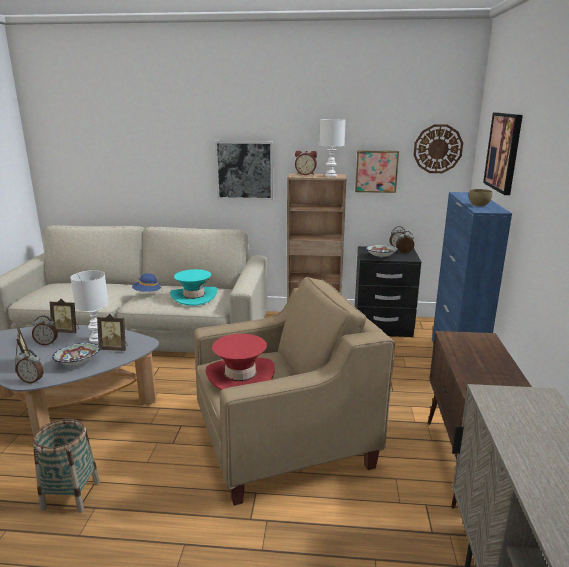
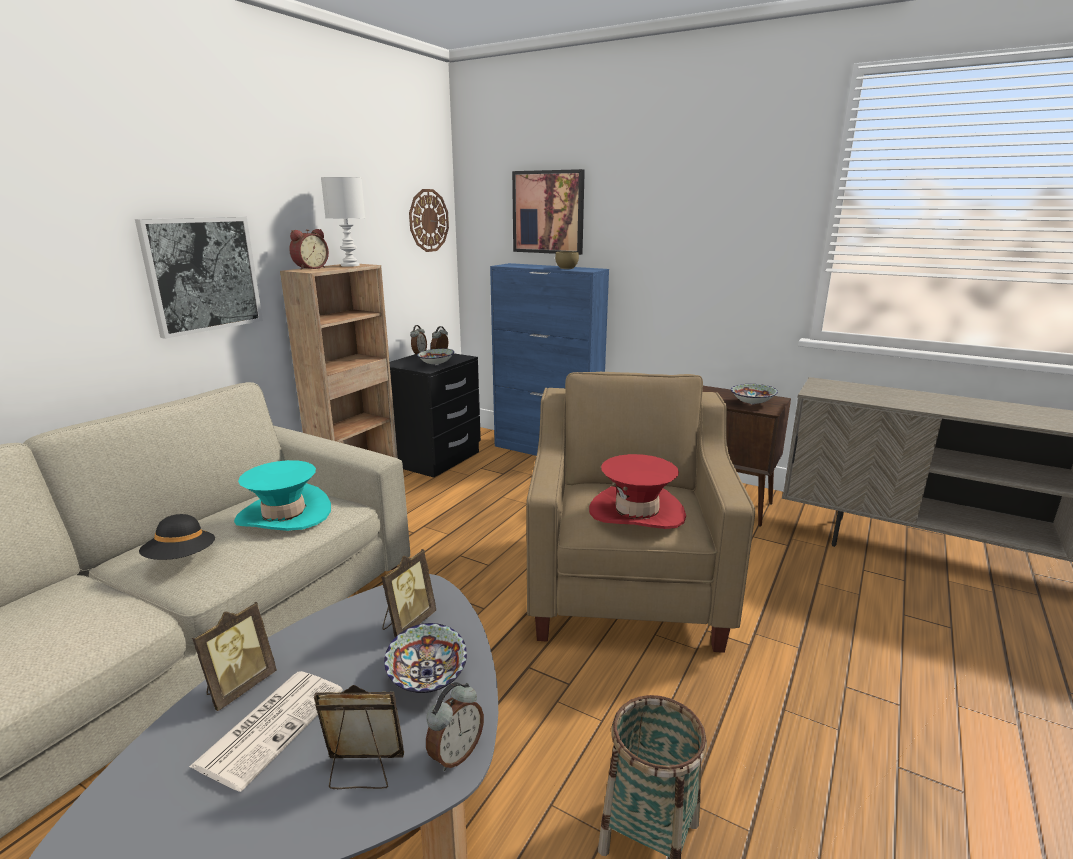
camera: 65 degrees left, 0 degrees up
(47, 343) = (272, 725): alarm clock -> newspaper
(96, 339) = (336, 643): white table lamp -> none
(147, 293) = (181, 558): blue hat -> black hat
(376, 171) = (378, 255): picture -> none
(484, 382) = (751, 403): none -> bowl

